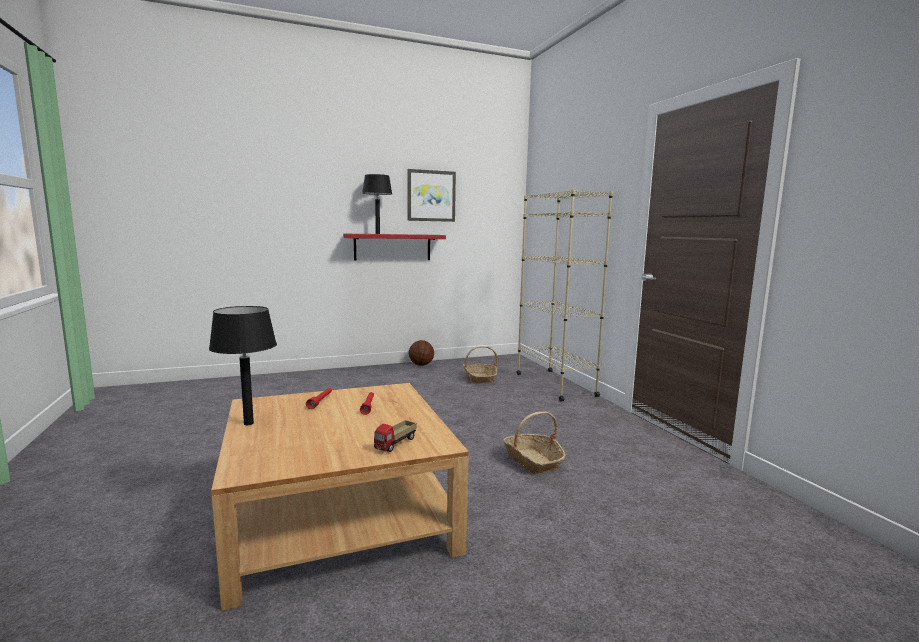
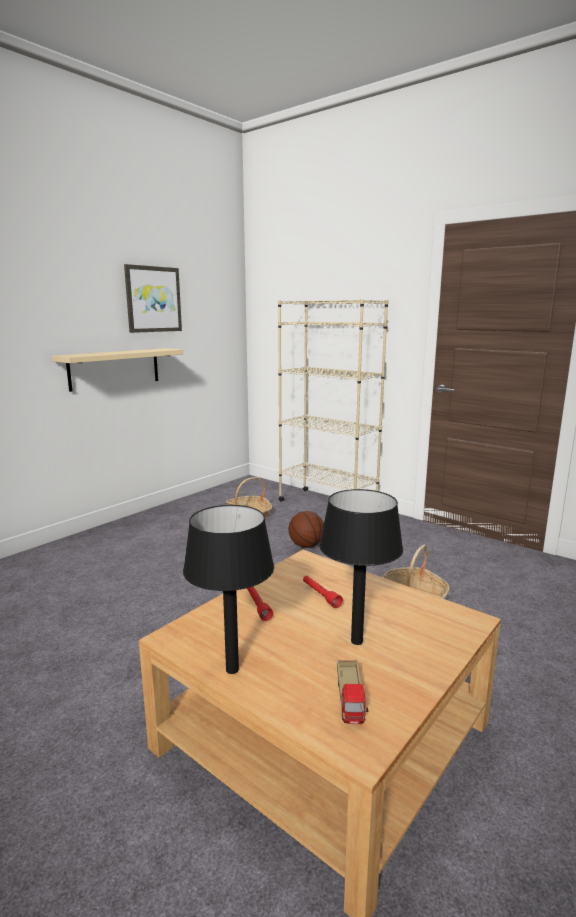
camera: 30 degrees left, 5 degrees up
(377, 233) = (102, 353): black table lamp -> black table lamp (357, 641)
(392, 247) = (115, 368): red shelf -> beige shelf
(396, 444) = (433, 635): toy truck -> toy truck (351, 702)
(421, 365) = (164, 511): basketball -> basketball (306, 546)

